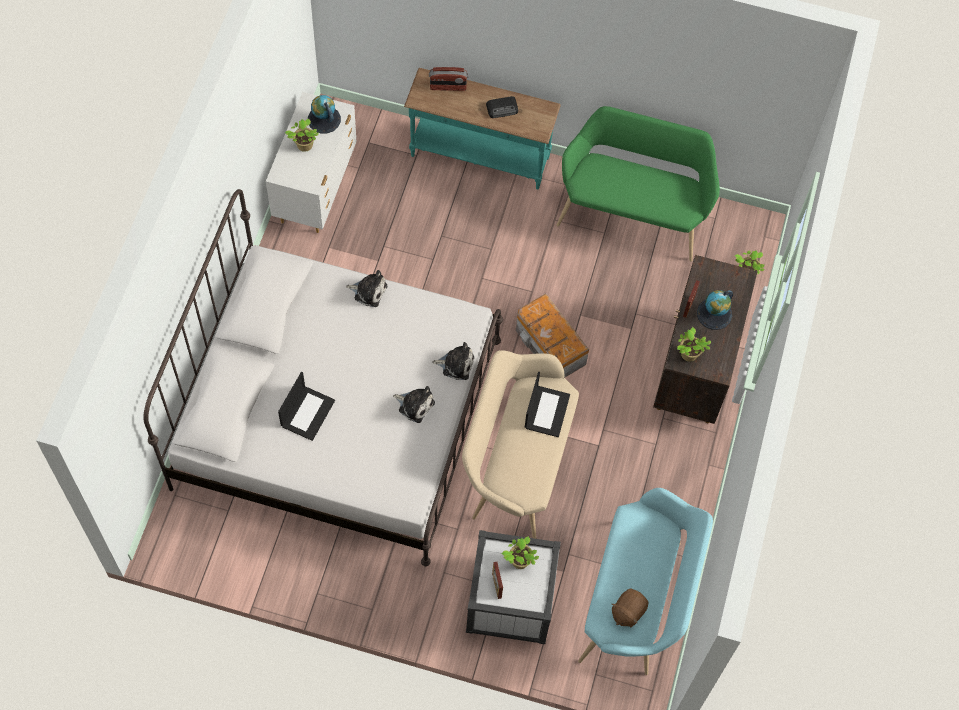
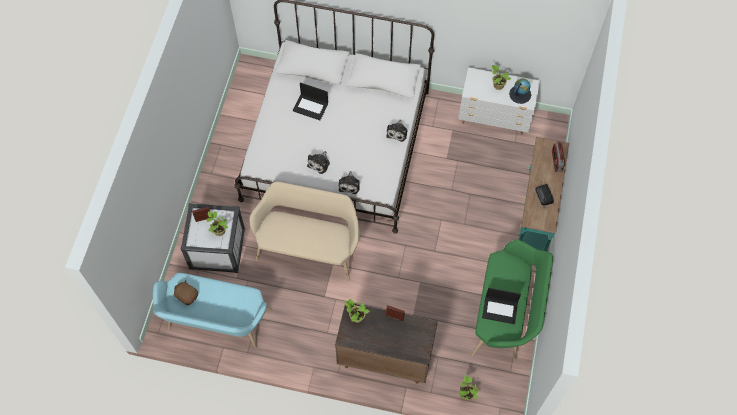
camera: 90 degrees right, 0 degrees up
(546, 410) = (324, 243): laptop -> laptop (500, 309)
(550, 347) = (394, 264): storage box -> none
(714, 314) = (390, 334): globe -> none

